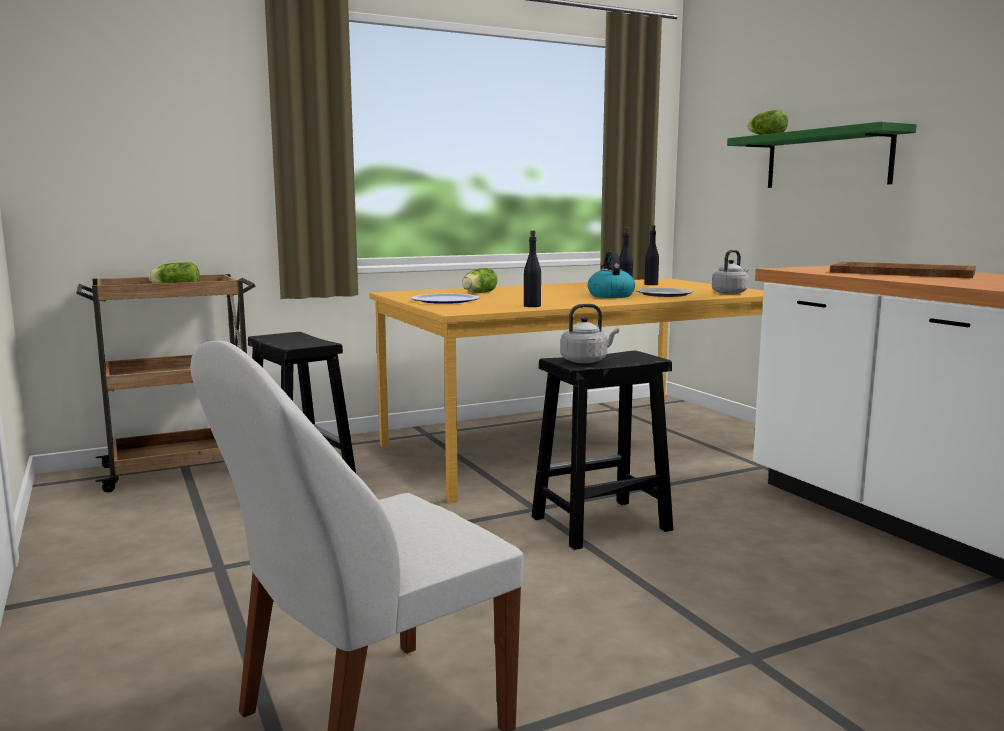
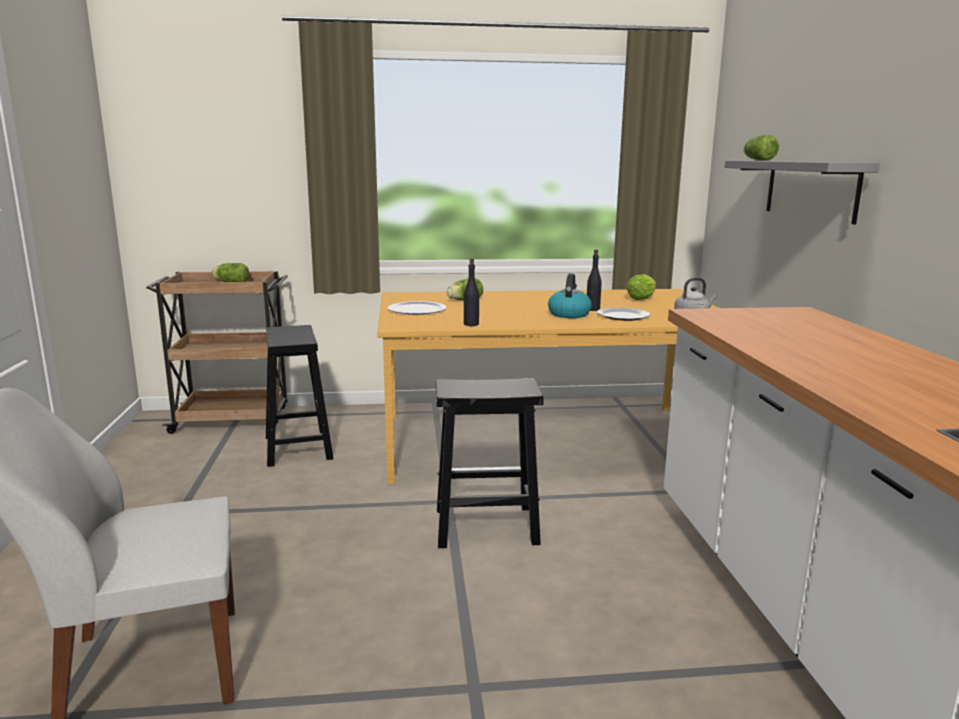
camera: 20 degrees right, 5 degrees up
(586, 361) = (467, 387): grey kettle -> none
(651, 284) = (642, 298): black bottle -> lettuce
(827, 159) = (810, 189): green shelf -> grey shelf
(903, 272) = (798, 331): brown tray -> none

